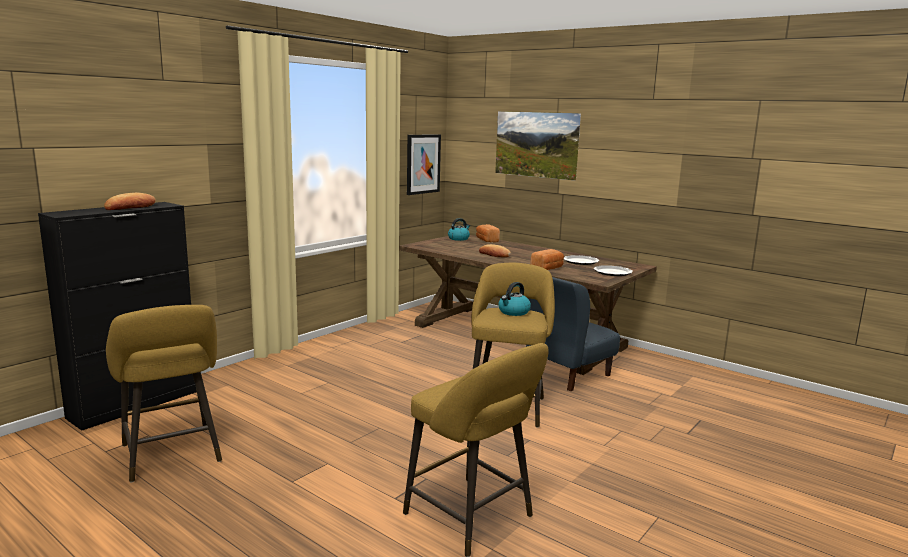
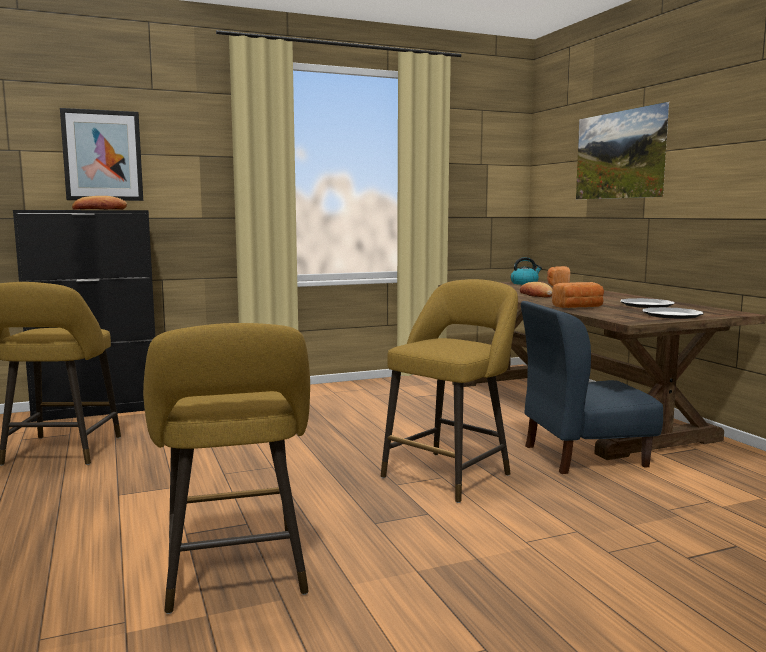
camera: 30 degrees right, 5 degrees down
(423, 164) = (491, 193): picture -> picture (102, 155)
(513, 312) = (455, 341): kettle -> none

